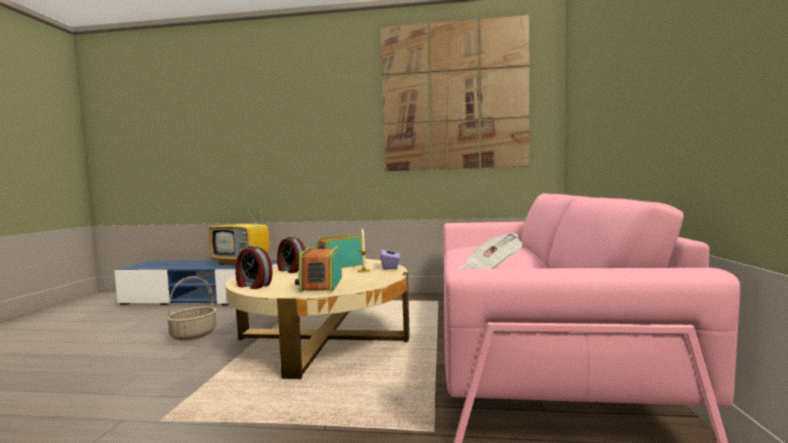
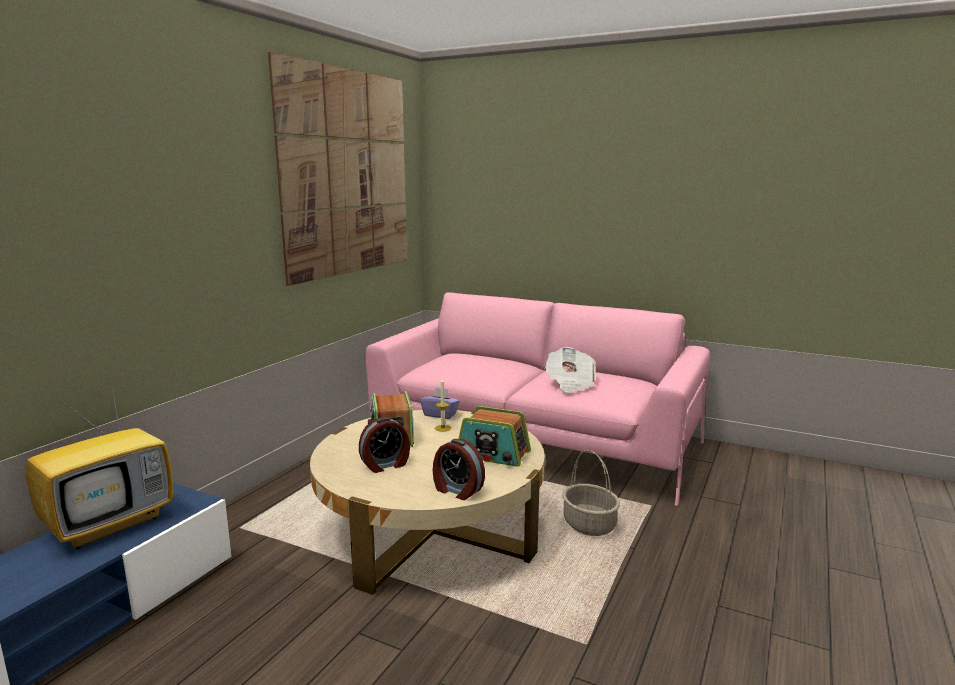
camera: 70 degrees left, 10 degrees up
(194, 334) = (299, 643): basket -> basket (588, 524)
(253, 286) = (457, 490): alarm clock -> alarm clock turned 75 degrees clockwise

